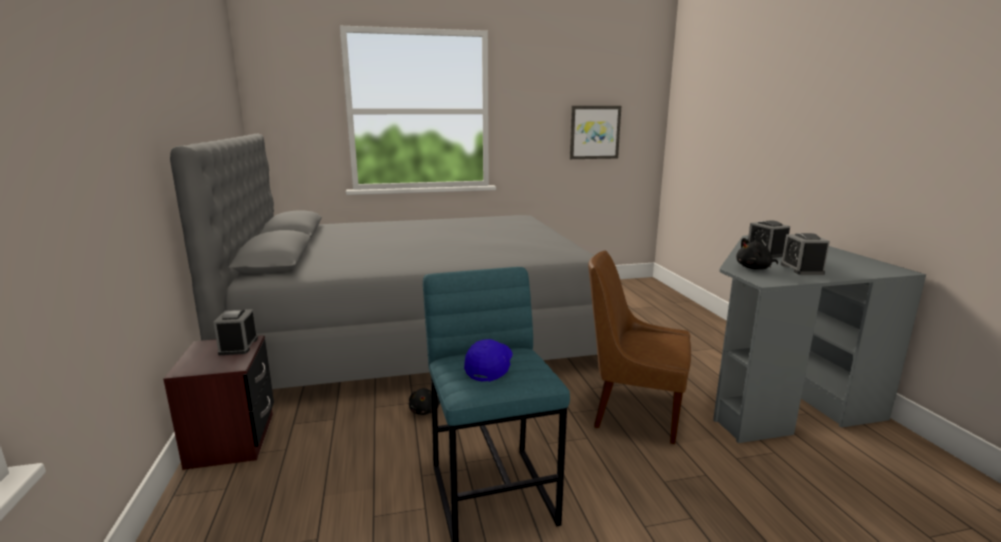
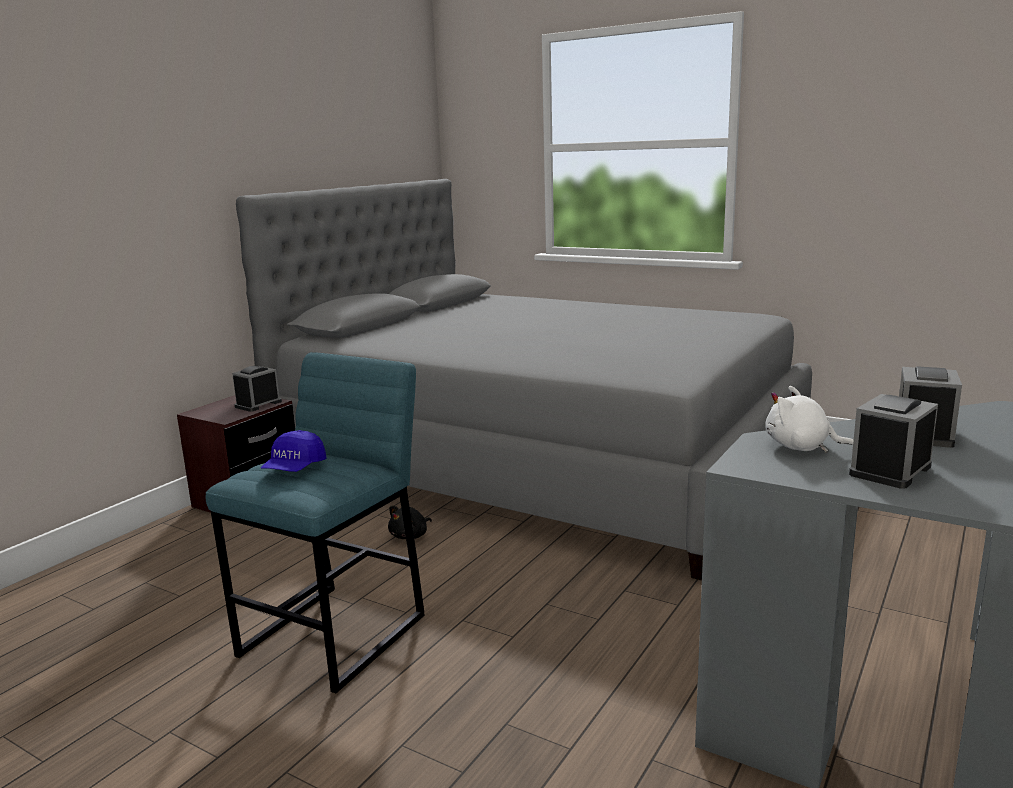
camera: 45 degrees right, 0 degrees up
(489, 367) = (294, 469): blue cap -> blue cap turned 135 degrees clockwise
(594, 132) = (941, 174): picture -> none
(633, 412) = (623, 639): brown chair -> none
(755, 268) = (801, 447): black plush toy -> white plush toy

